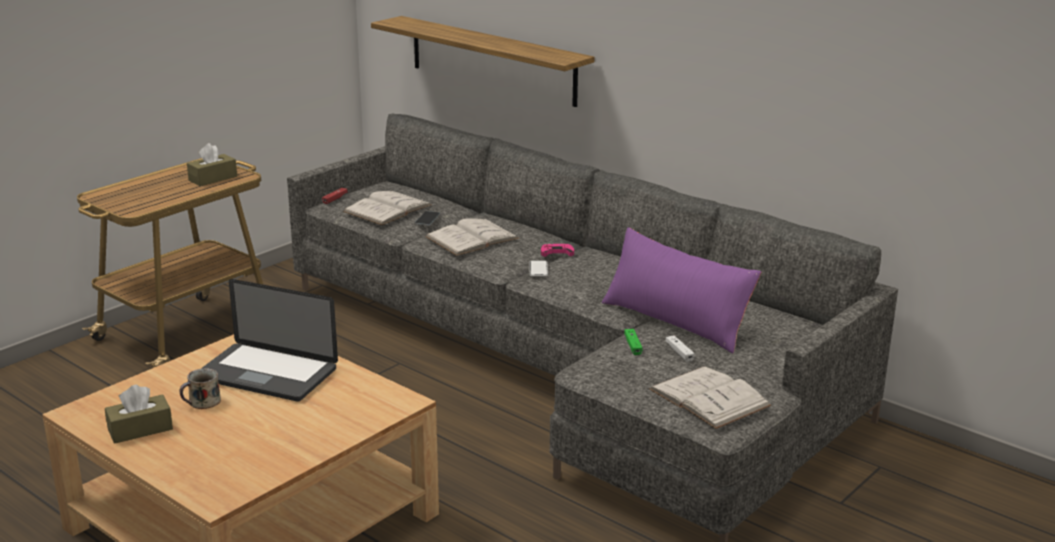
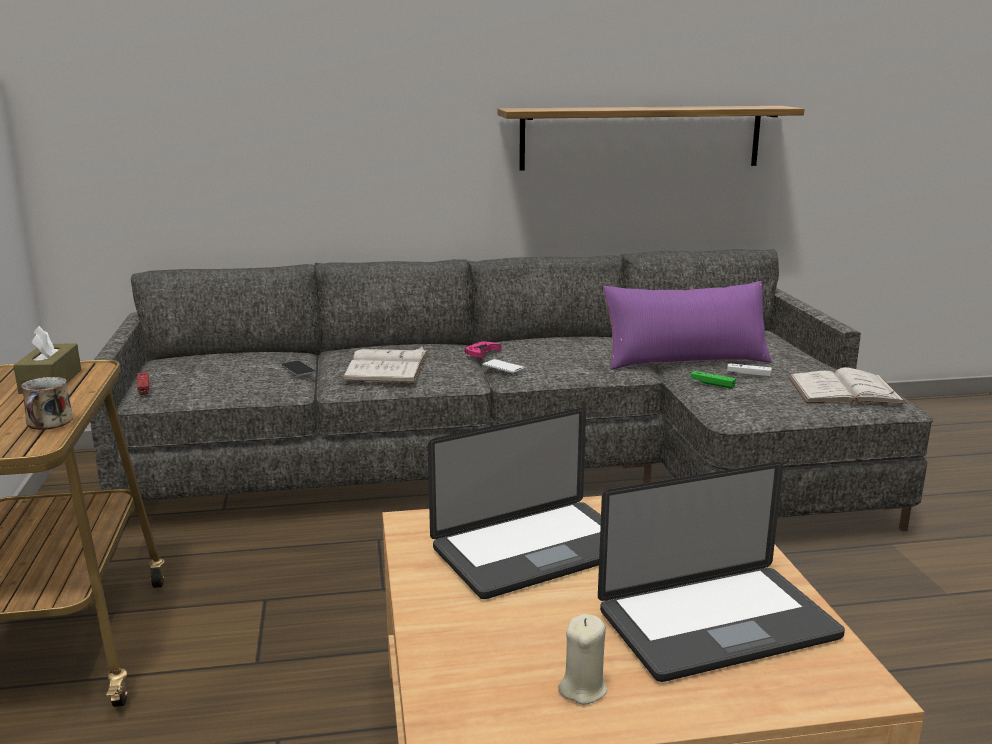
camera: 50 degrees left, 5 degrees down
(140, 429) = (583, 688): brown tissue box -> beige candle
(203, 402) = (557, 615): mug -> mug (49, 423)
(240, 446) = (717, 624): none -> laptop
(387, 208) = (235, 374): white book -> none
(492, 60) = (275, 177): shelf -> shelf (641, 137)

